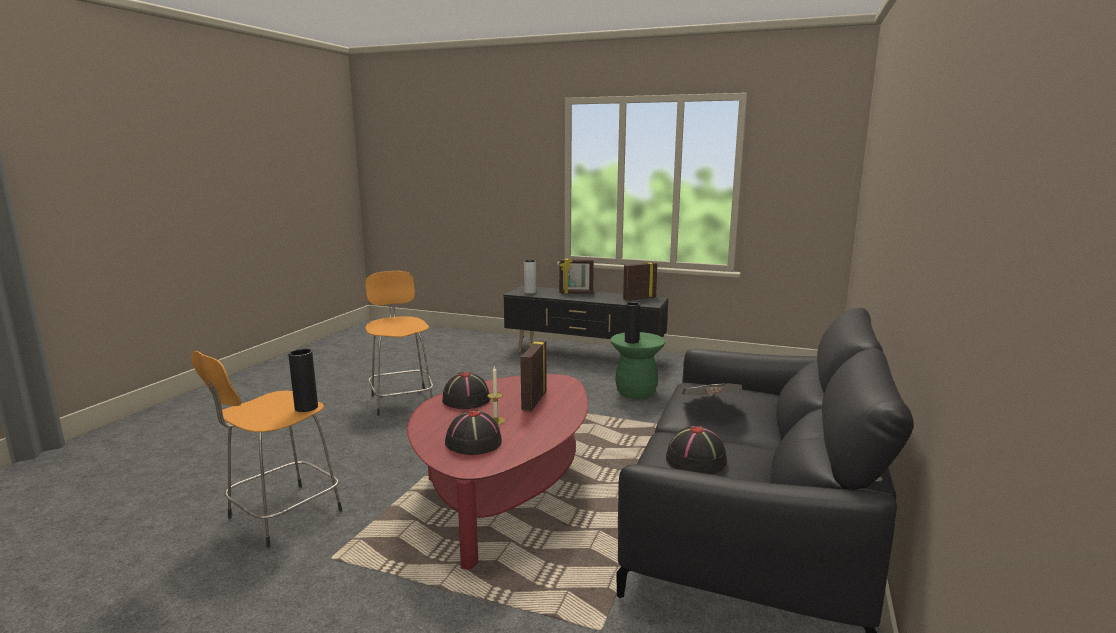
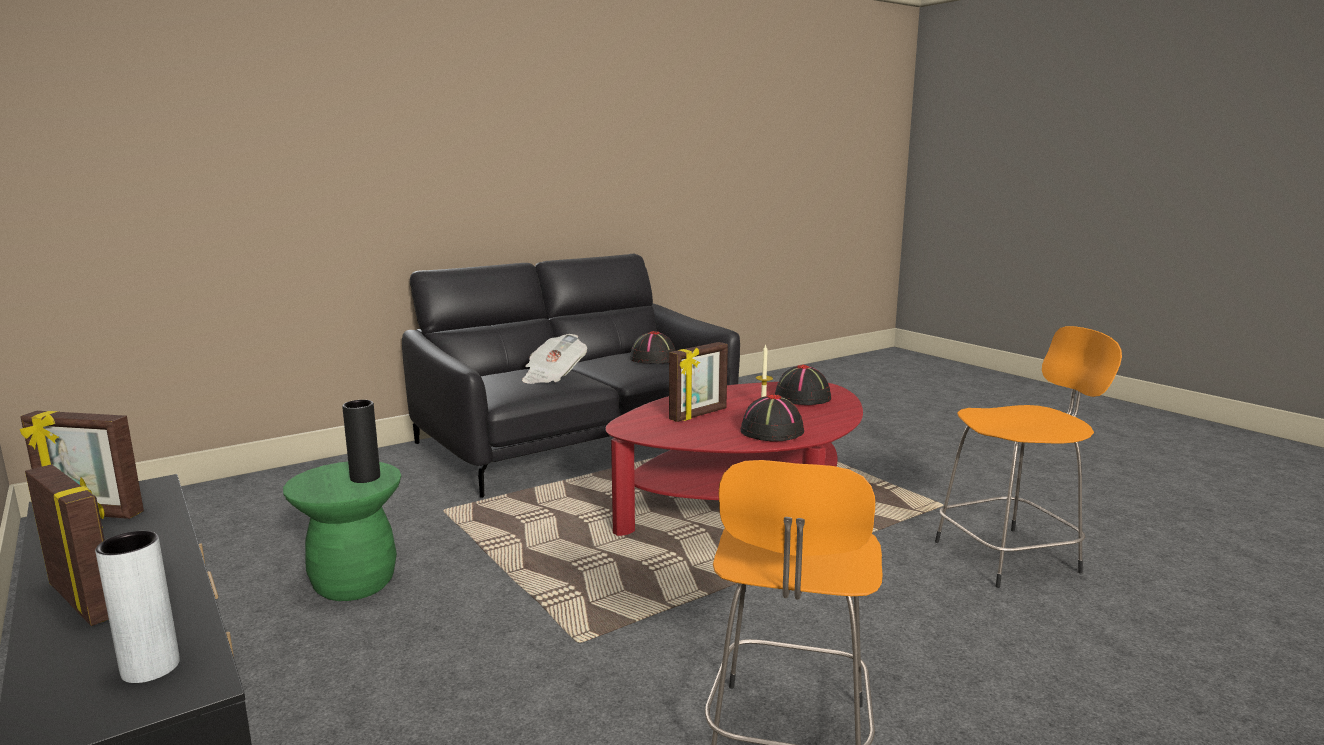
camera: 145 degrees left, 0 degrees up
(306, 408) = (978, 412): black vase -> none

